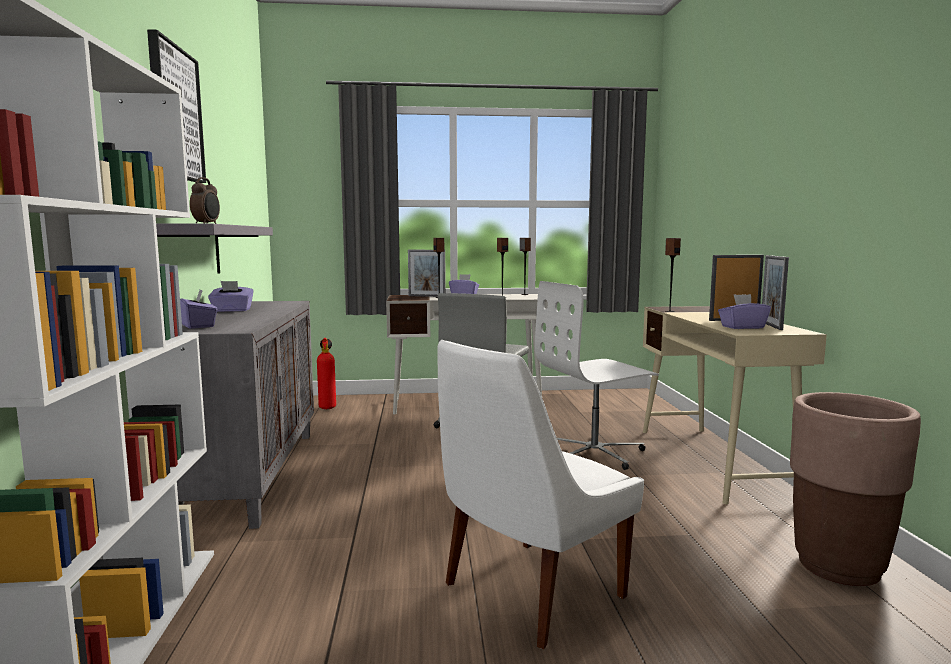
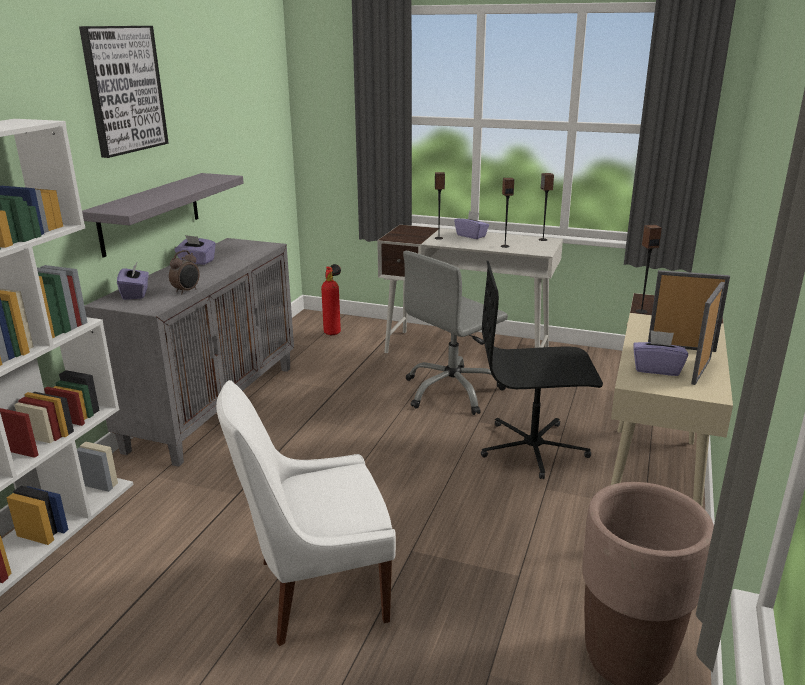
camera: 25 degrees right, 15 degrees up
(207, 224) = (151, 197): alarm clock -> alarm clock (187, 291)
(427, 296) = (431, 233): picture frame -> none
(595, 452) = (533, 448): white office chair -> black office chair

